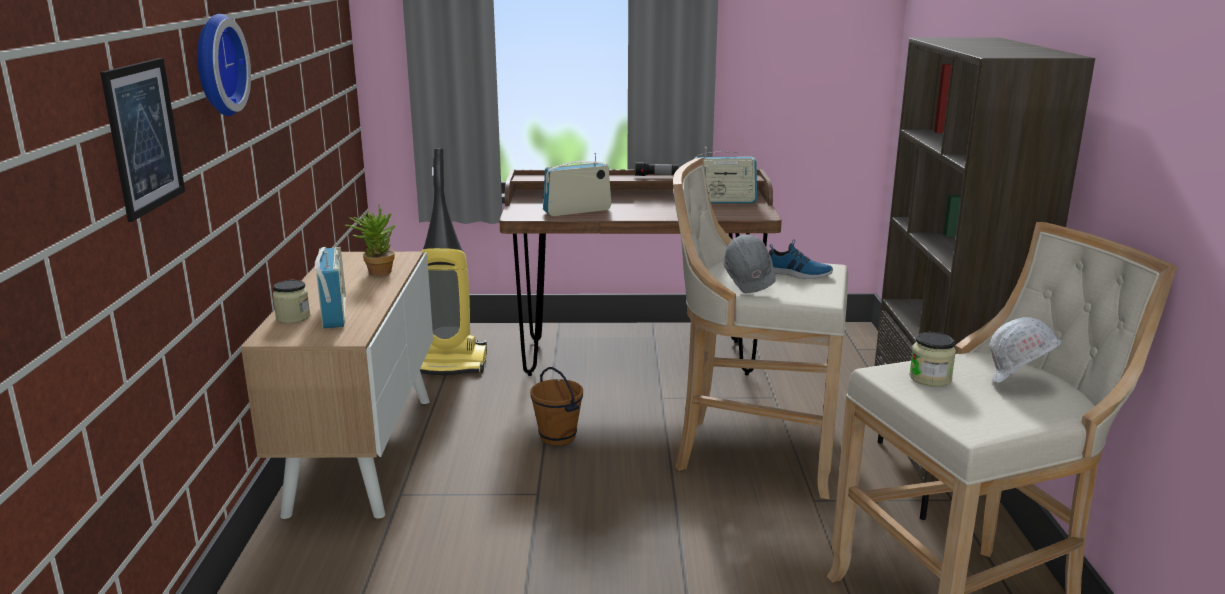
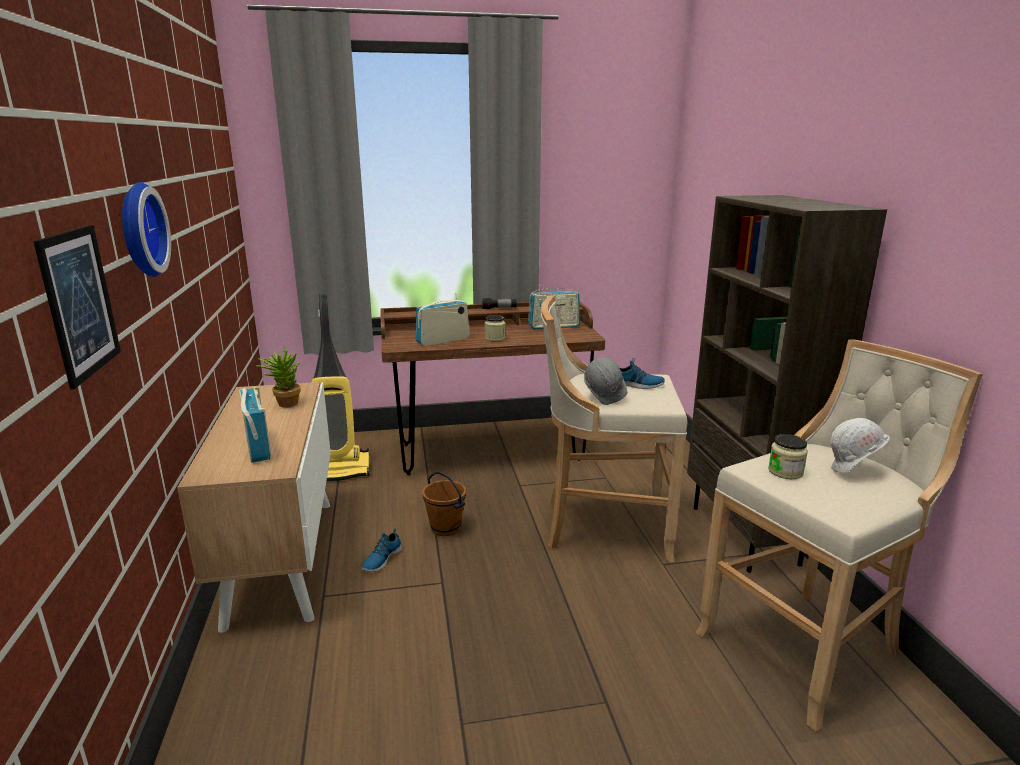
camera: 10 degrees left, 0 degrees up
(293, 317) = (220, 453): jar -> jar (494, 338)
(474, 463) = (381, 559): none -> shoe

